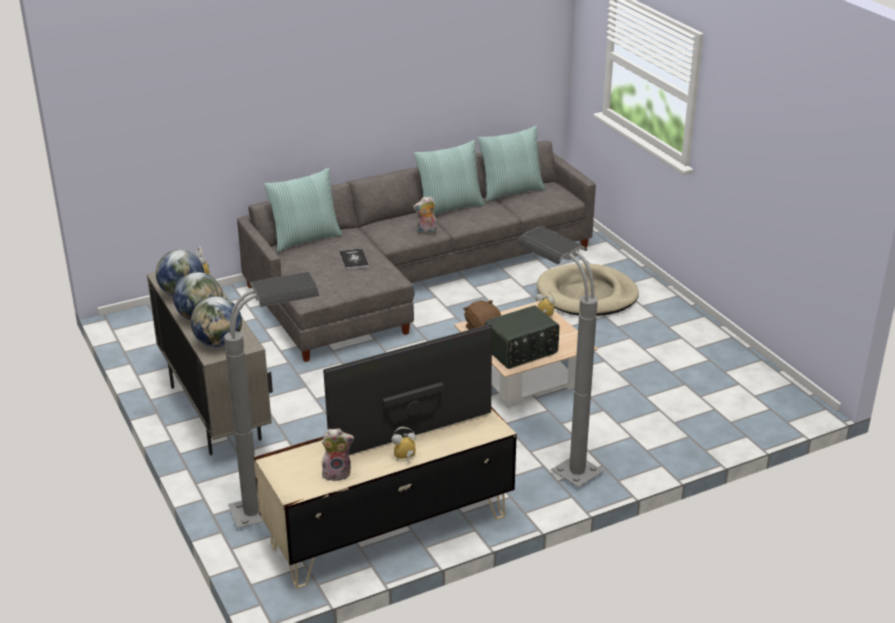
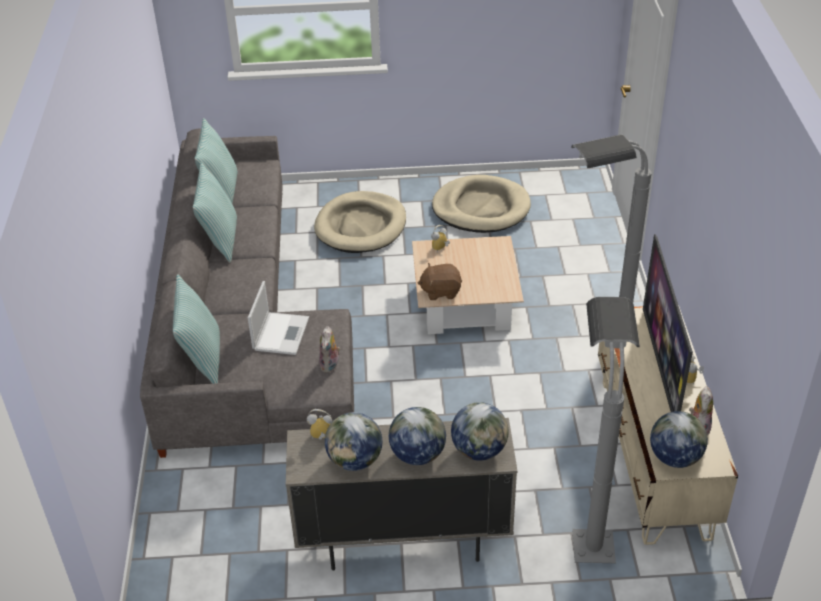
camera: 65 degrees left, 10 degrees up
(289, 465) = (674, 457): none -> globe
(354, 260) = (281, 333): book -> laptop
(426, 233) = (260, 270): plush toy -> plush toy (330, 366)
(521, 352) = (491, 279): radio -> none
(676, 351) = (481, 208): none -> beige dog bed

